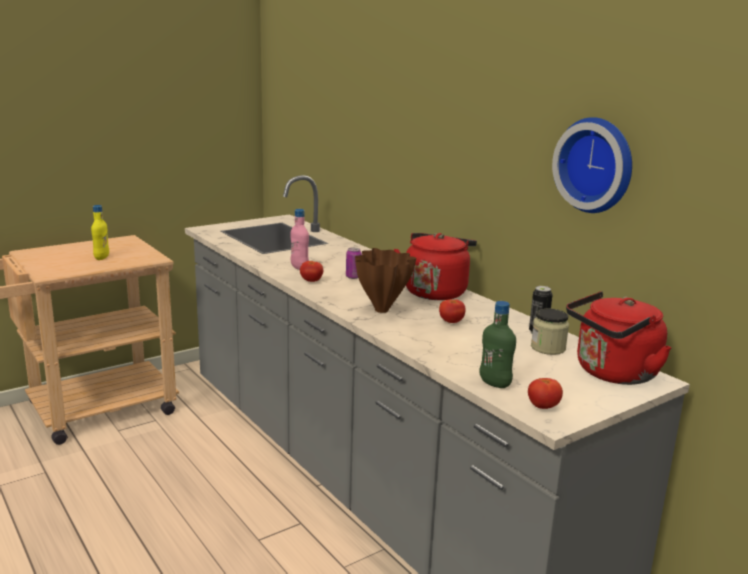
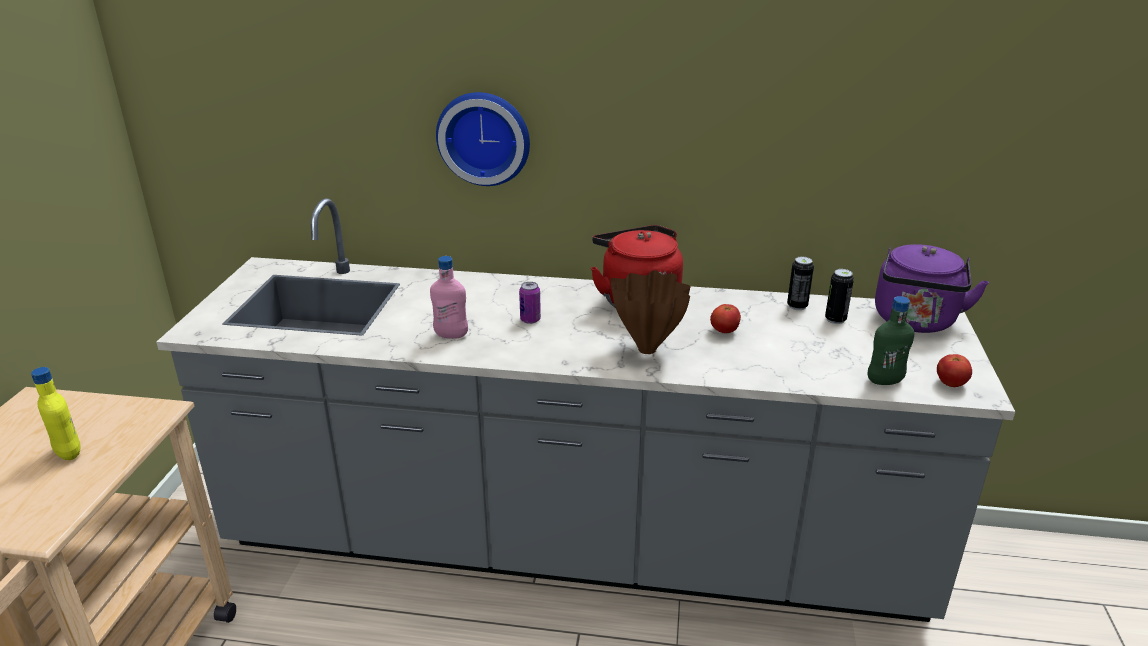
camera: 45 degrees left, 10 degrees up
(311, 281) = (505, 347): tomato -> none
(548, 348) = (835, 319): jar -> can
(597, 165) = (837, 115): wall clock -> wall clock (485, 137)
(612, 374) = (915, 322): red kettle -> purple kettle

